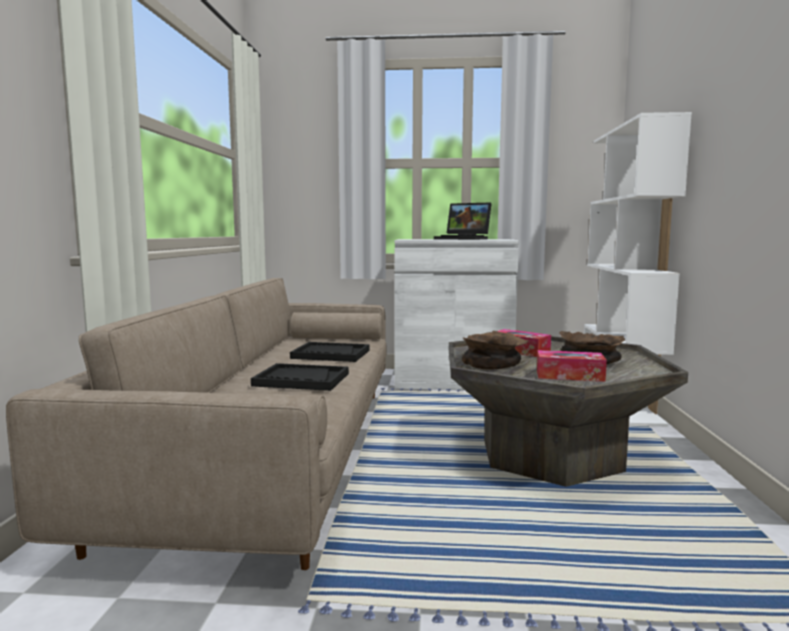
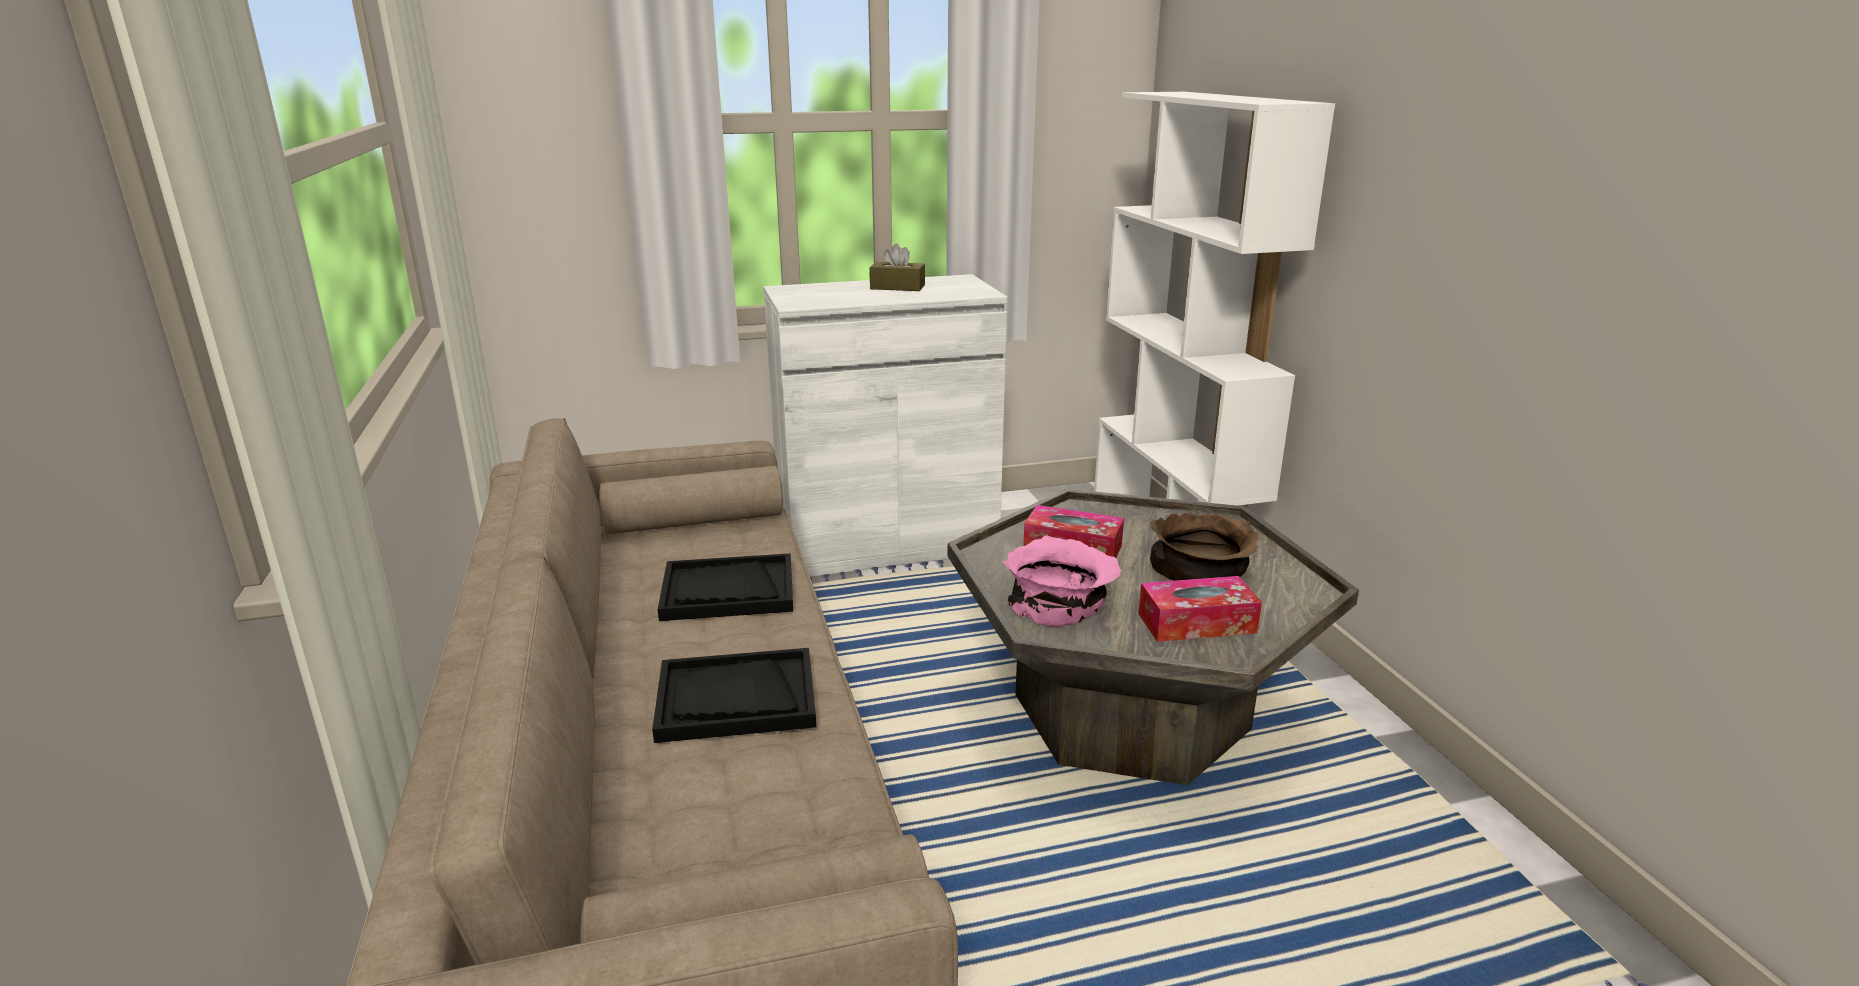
camera: 20 degrees left, 15 degrees up
(464, 239) = (897, 287): laptop -> brown tissue box
(493, 364) = (1059, 603): brown bowl -> pink bowl

